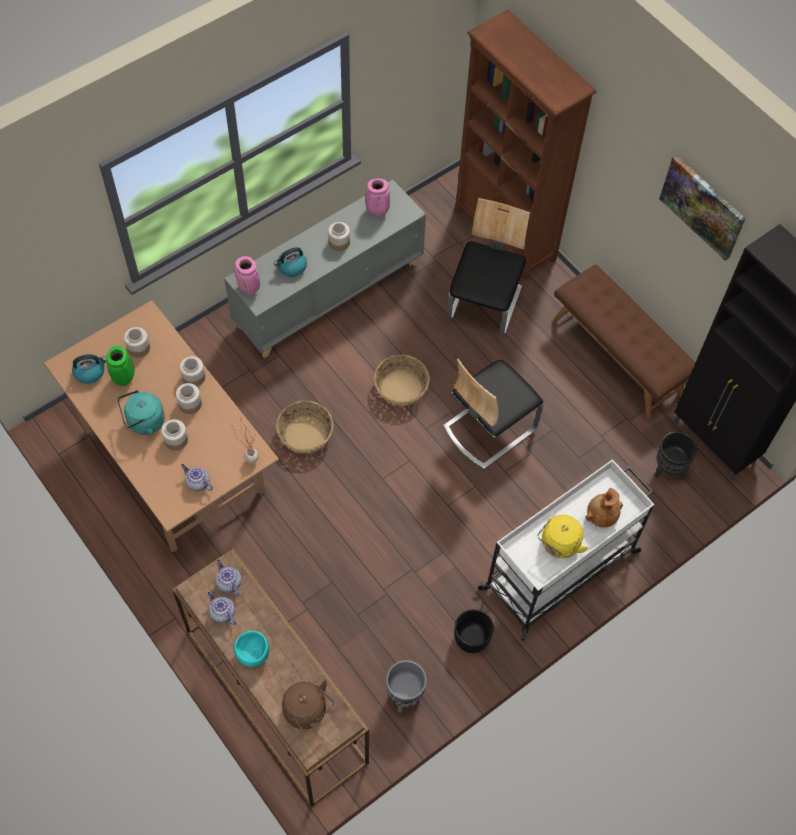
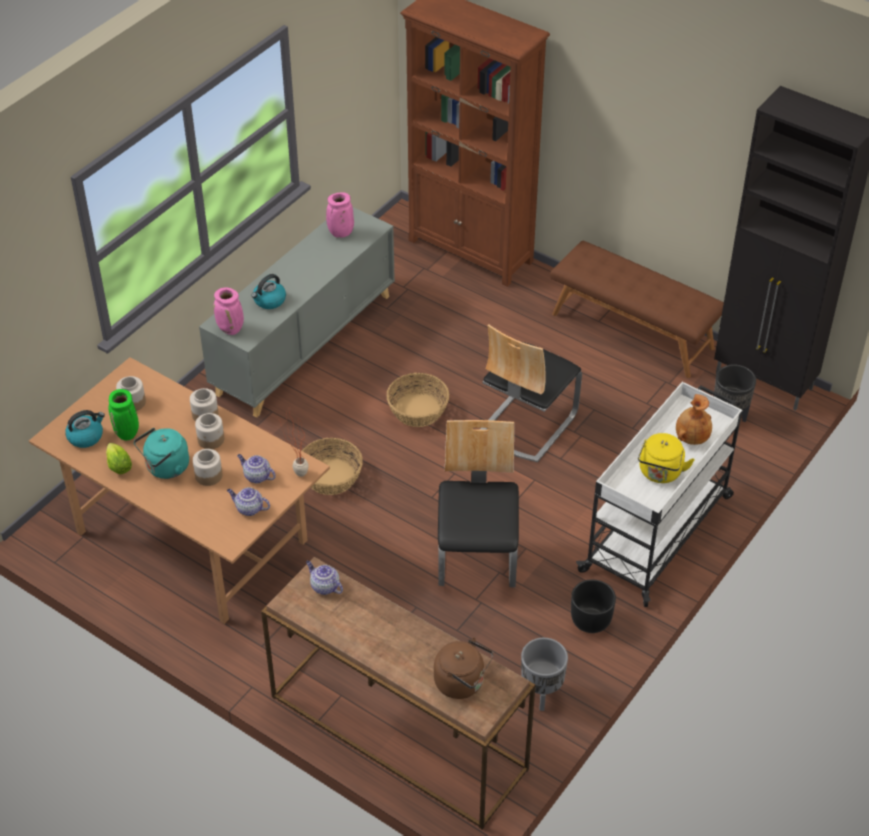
camera: 15 degrees left, 15 degrees down
(107, 408) = (118, 465): none -> lettuce
(222, 613) = (328, 616): teapot -> teapot (256, 476)
(253, 654) = (380, 645): turquoise bowl -> none
(339, 242) = (312, 268): jar -> none
(485, 304) = (475, 316): chair -> chair (477, 557)
(703, 206) = (692, 110): picture -> none

